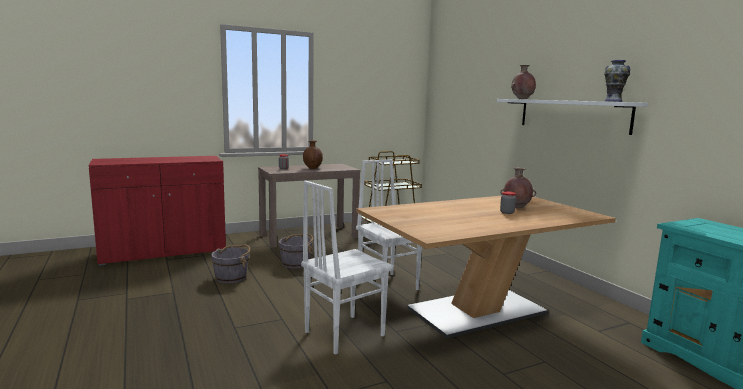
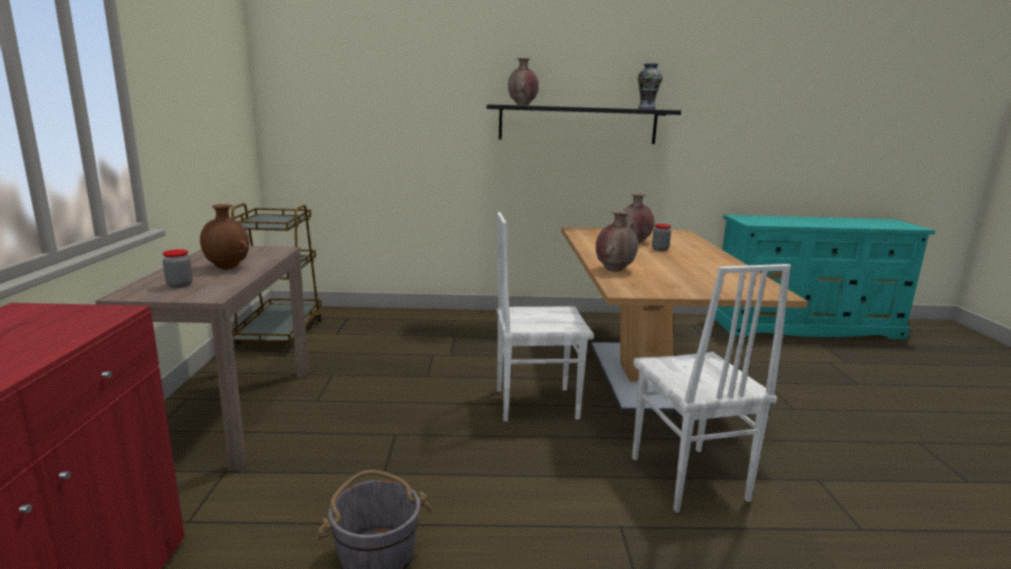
camera: 65 degrees left, 5 degrees up
(296, 263) = (373, 459): grey bucket -> none
(420, 206) = (614, 269): none -> brown vase
(572, 115) = (577, 124): white shelf -> black shelf

